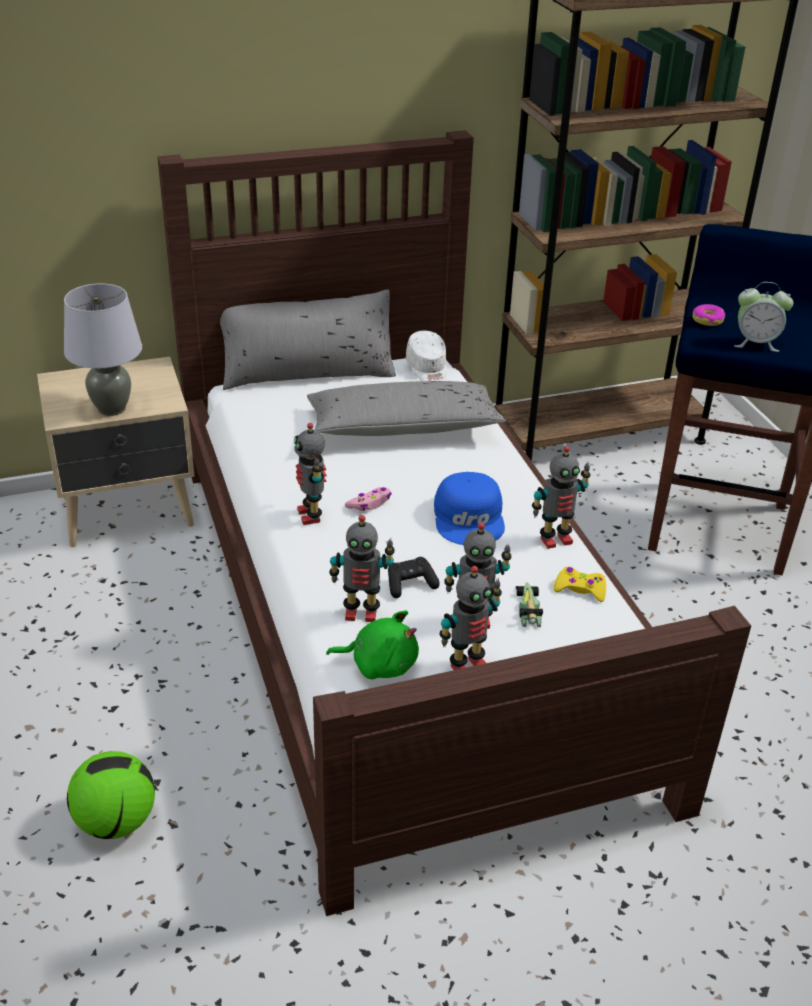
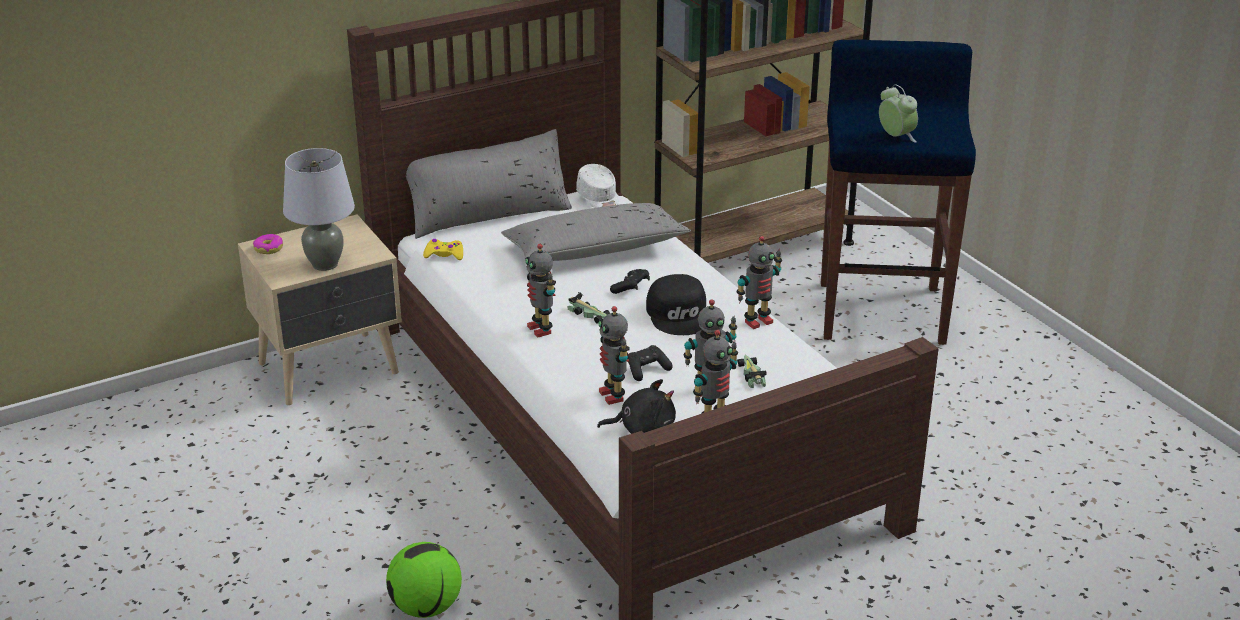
camera: 10 degrees left, 5 degrees down
(361, 612) = (613, 395): toy robot -> toy robot turned 75 degrees clockwise
(370, 504) = (589, 314): pink game controller -> toy car
(380, 664) = (643, 429): green plush toy -> black plush toy
(426, 478) = (631, 288): none -> black game controller
(470, 518) = (680, 314): blue cap -> black cap
(580, 589) = (789, 355): yellow game controller -> yellow game controller (444, 254)
(707, 320) = (851, 123): donut -> donut (269, 248)
(755, 343) = (896, 137): alarm clock -> alarm clock turned 120 degrees counterclockwise

